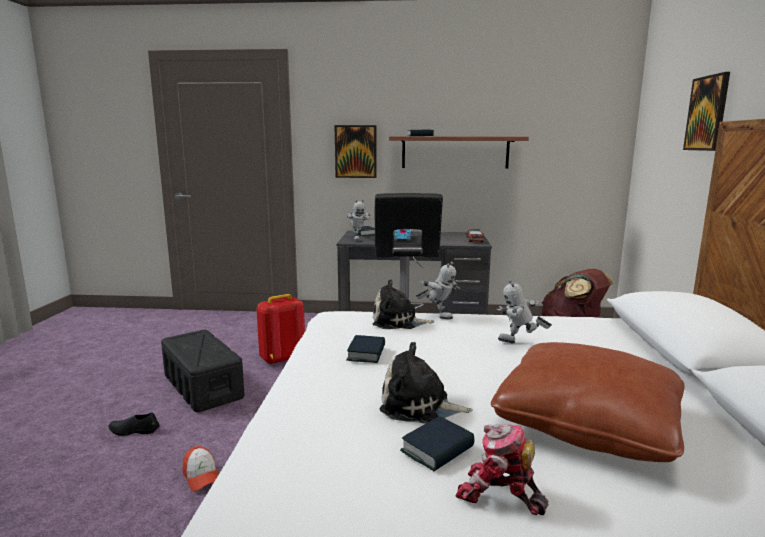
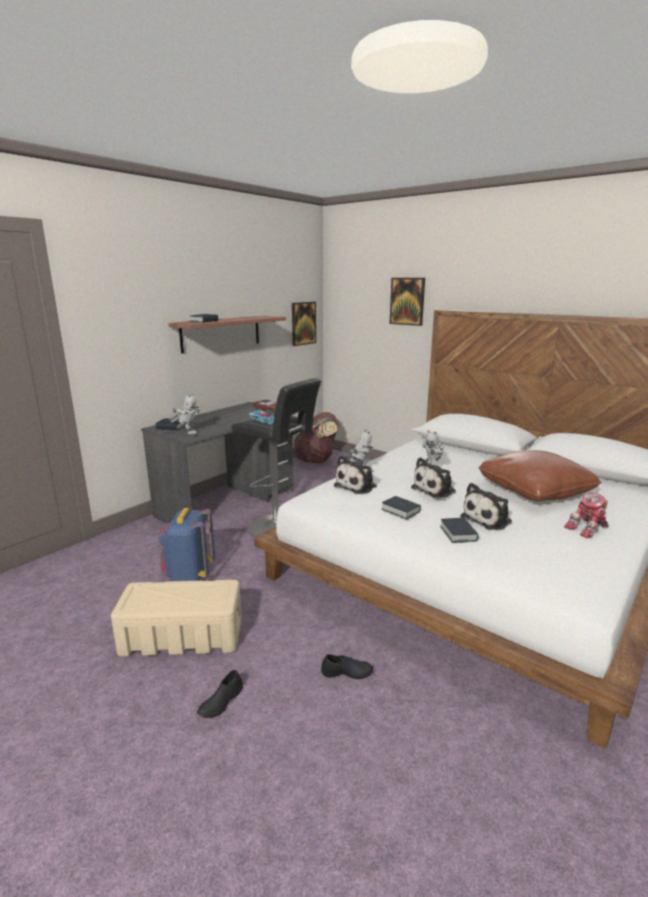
camera: 55 degrees left, 5 degrees up
(201, 476) = (347, 672): cap -> black shoe
(202, 386) = (181, 636): black storage box -> beige storage box
(282, 358) = (189, 576): red backpack -> blue backpack
(356, 151) = (136, 341): picture -> picture (303, 323)
(437, 449) = (541, 529): book -> book (458, 534)
(457, 357) = (435, 490): none -> plush toy

